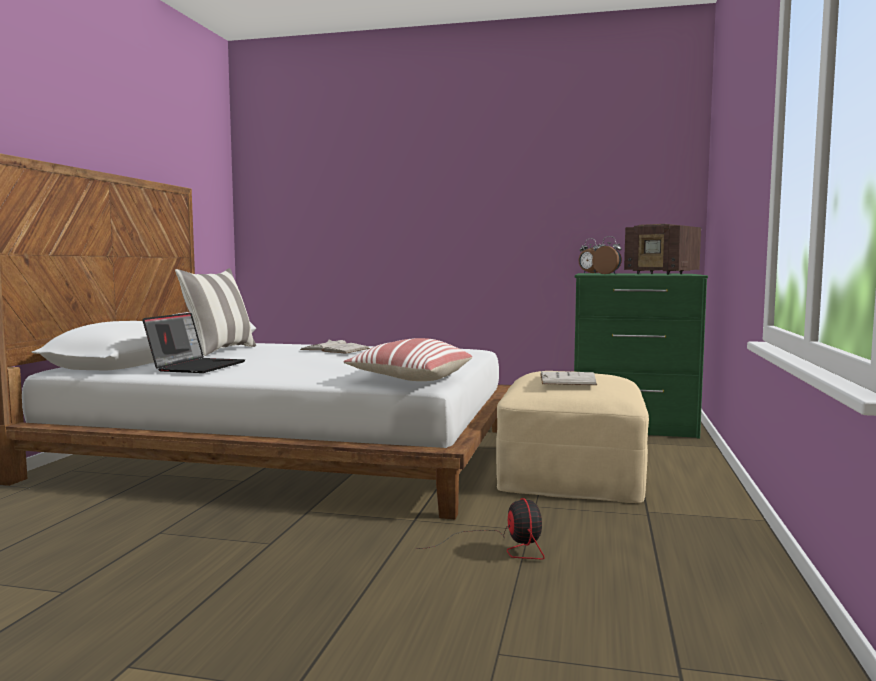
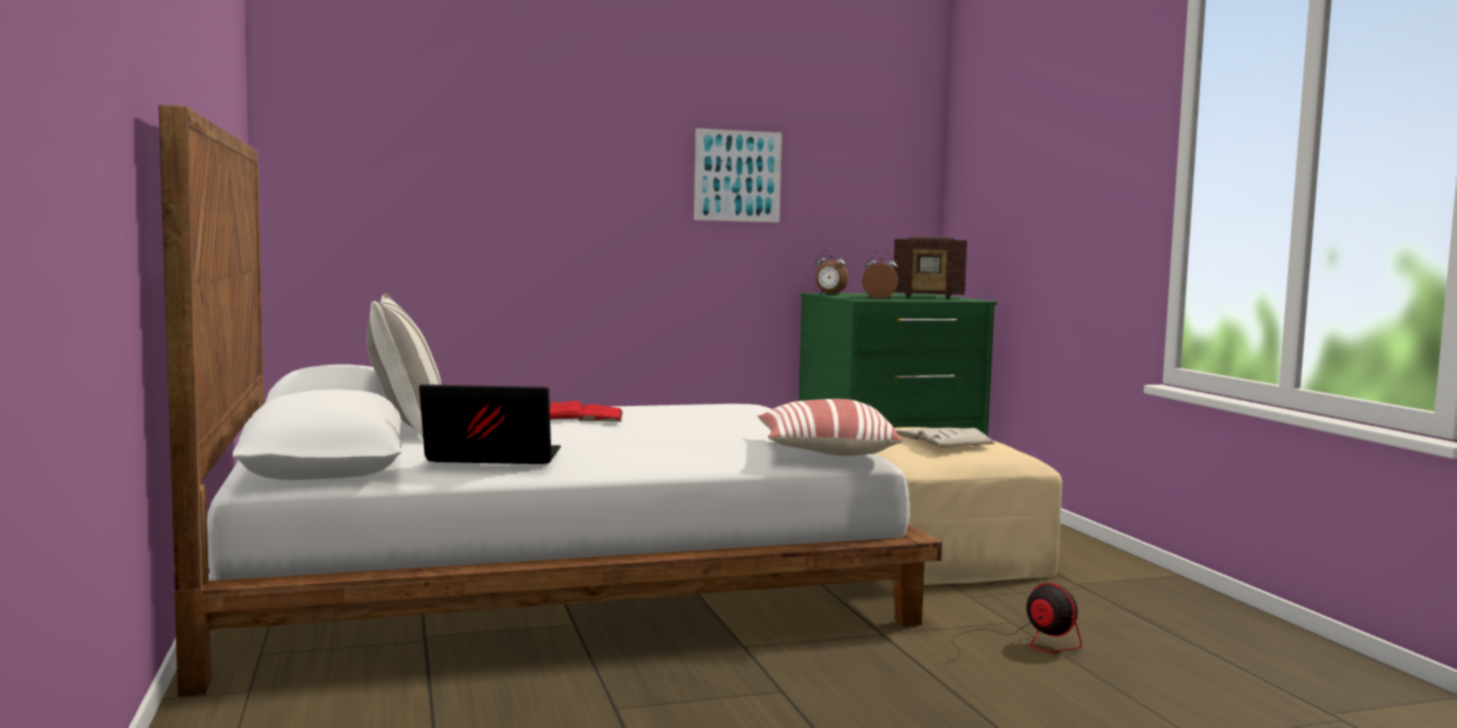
camera: 30 degrees left, 0 degrees up
(197, 366) = (491, 458): laptop -> laptop turned 75 degrees counterclockwise
(335, 349) = (580, 415): white book -> red book
(529, 188) = (737, 176): none -> picture

